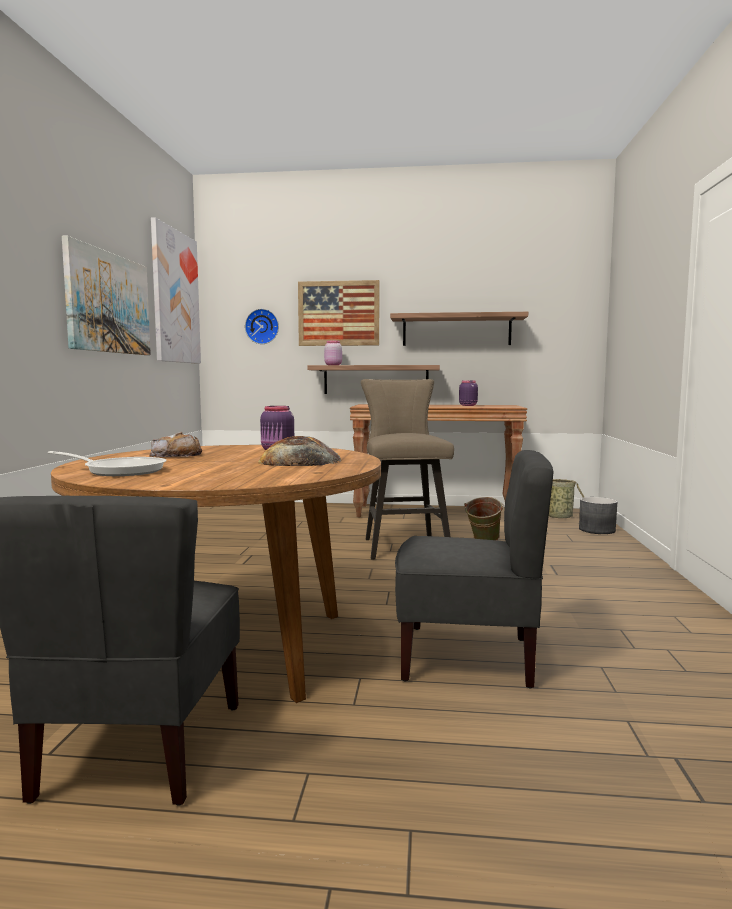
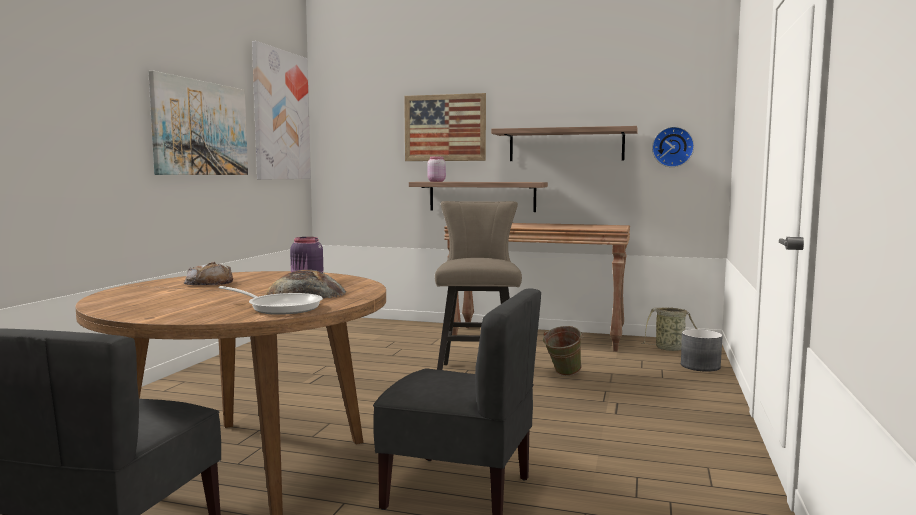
camera: 10 degrees right, 0 degrees up
(120, 471) = (136, 300): frying pan -> frying pan (280, 307)
(262, 326) = (370, 141): wall clock -> wall clock (672, 147)
(468, 405) = (572, 225): purple jar -> none

